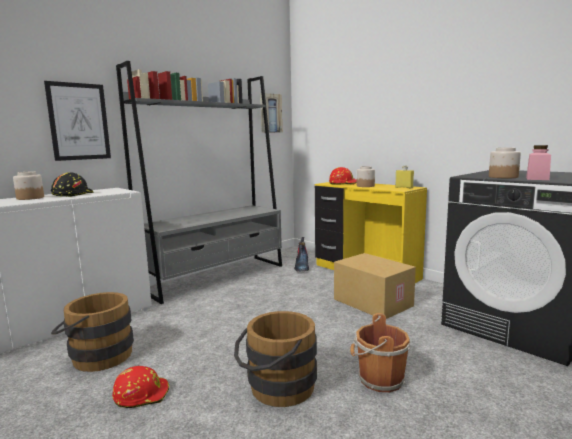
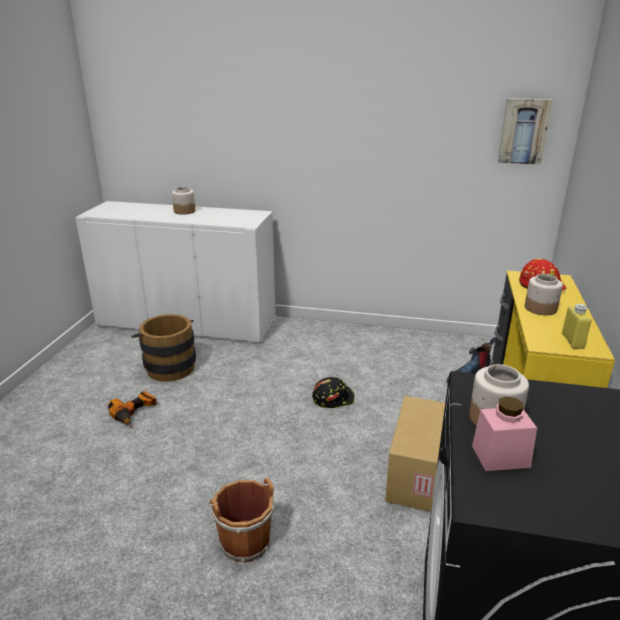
camera: 55 degrees right, 15 degrees up
(72, 194) = (214, 214): black hard hat -> black hard hat (333, 398)
(79, 121) = (243, 138): picture -> none
(141, 394) = (135, 414): red hard hat -> power drill
(216, 277) = (363, 339): grey bookcase -> none
(276, 388) = (185, 477): brown bucket -> none

